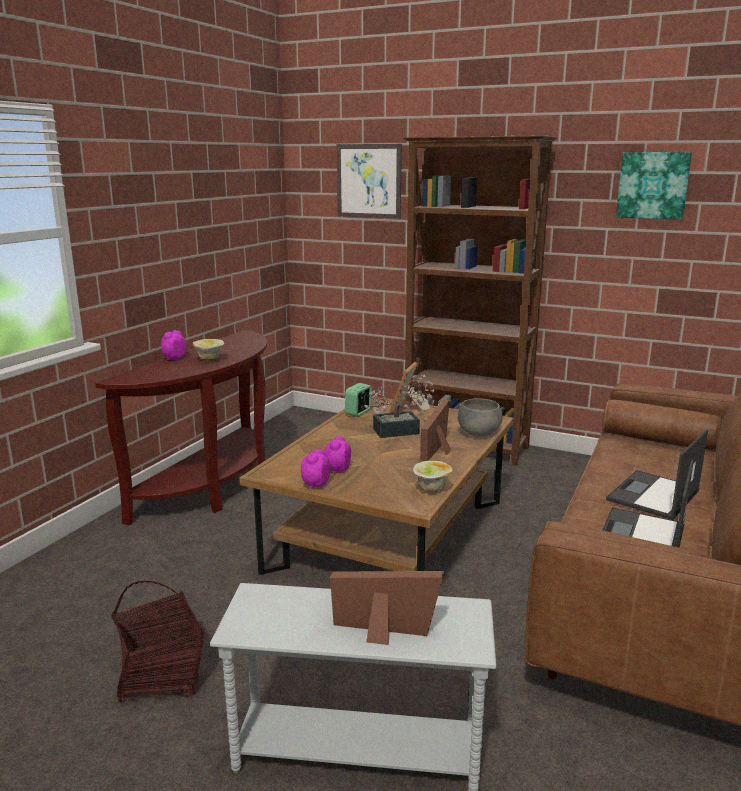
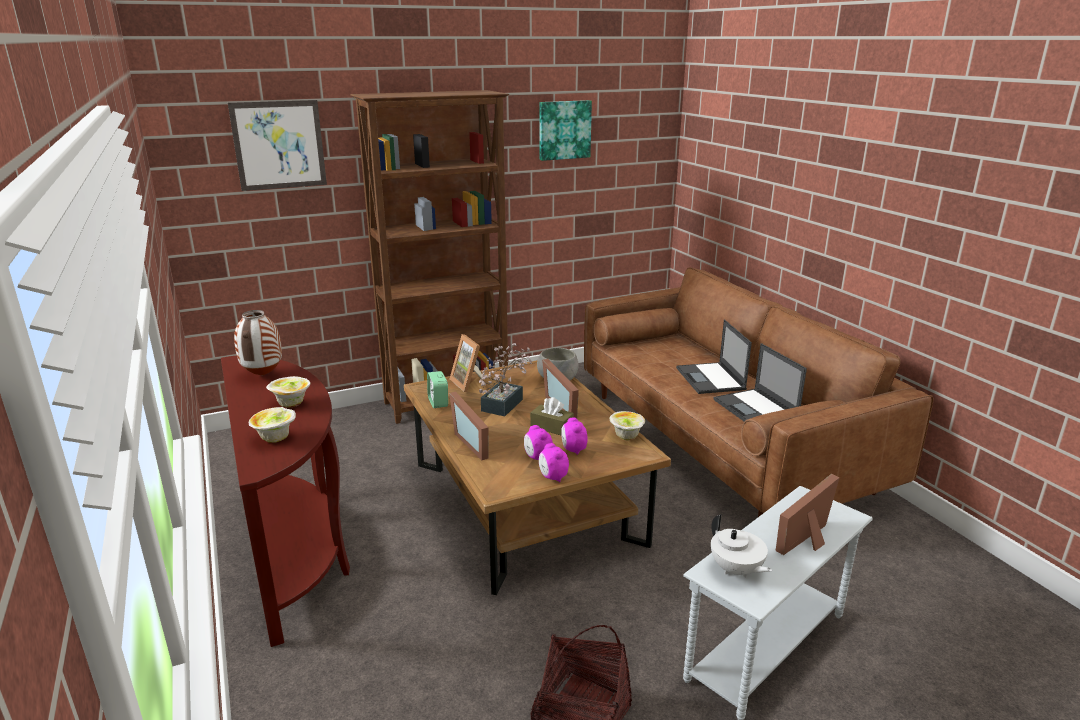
camera: 50 degrees left, 5 degrees up
(160, 371) = (276, 439): none -> bowl
(174, 358) = (245, 419): alarm clock -> alarm clock (573, 450)
(237, 343) = (263, 375): none -> vase
(274, 606) = (736, 570): none -> white teapot
(323, 443) = (475, 442): none -> picture frame
(394, 458) = (551, 427): none -> brown tissue box

